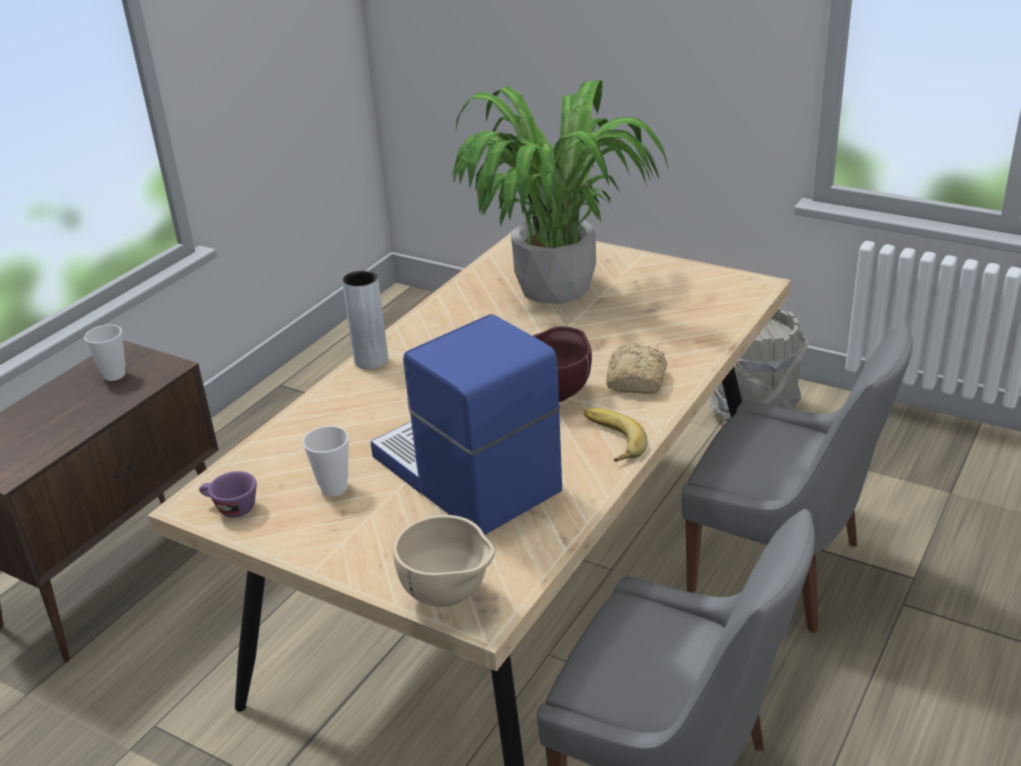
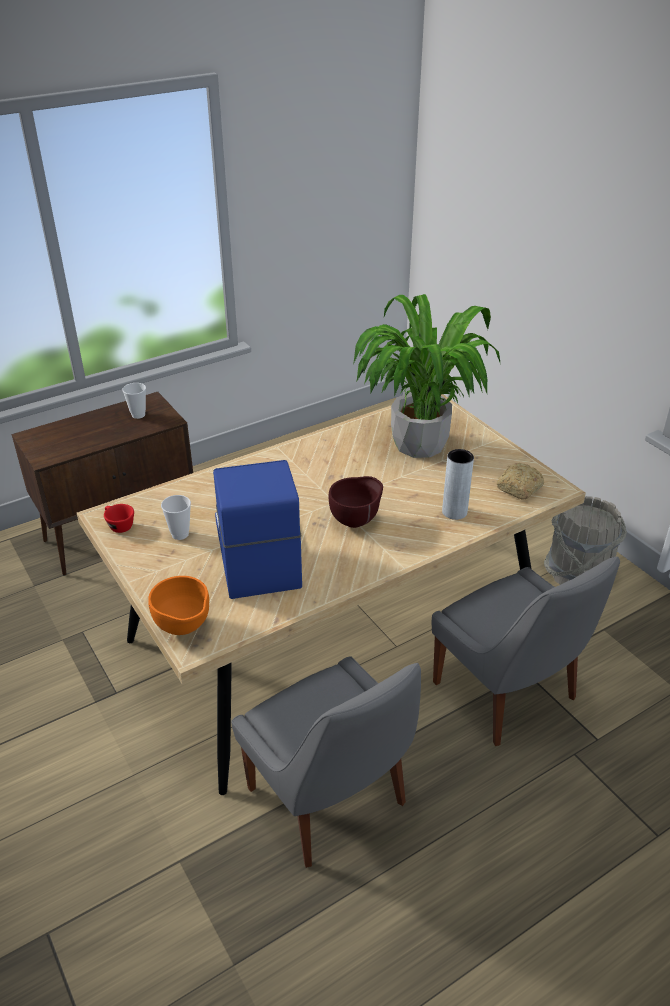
camera: 25 degrees right, 5 degrees up
(230, 508) = (118, 525): purple cup -> red cup
(371, 360) = (266, 457): grey vase -> grey vase (454, 512)
(449, 598) = (184, 629): beige bowl -> orange bowl
(609, 440) = (359, 565): banana -> none
(635, 382) = (411, 531): bread -> bread (518, 488)

